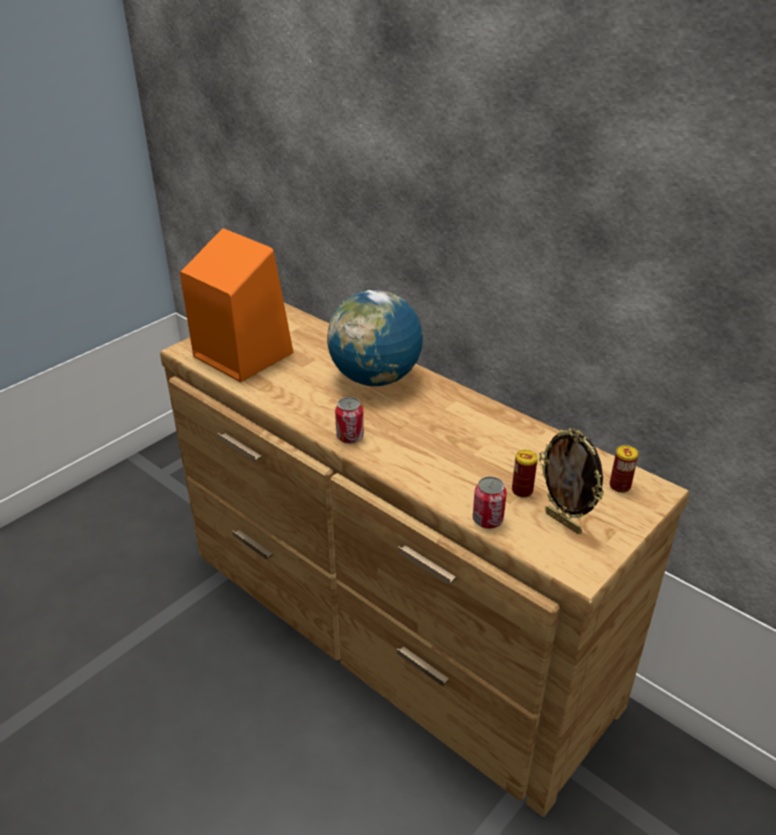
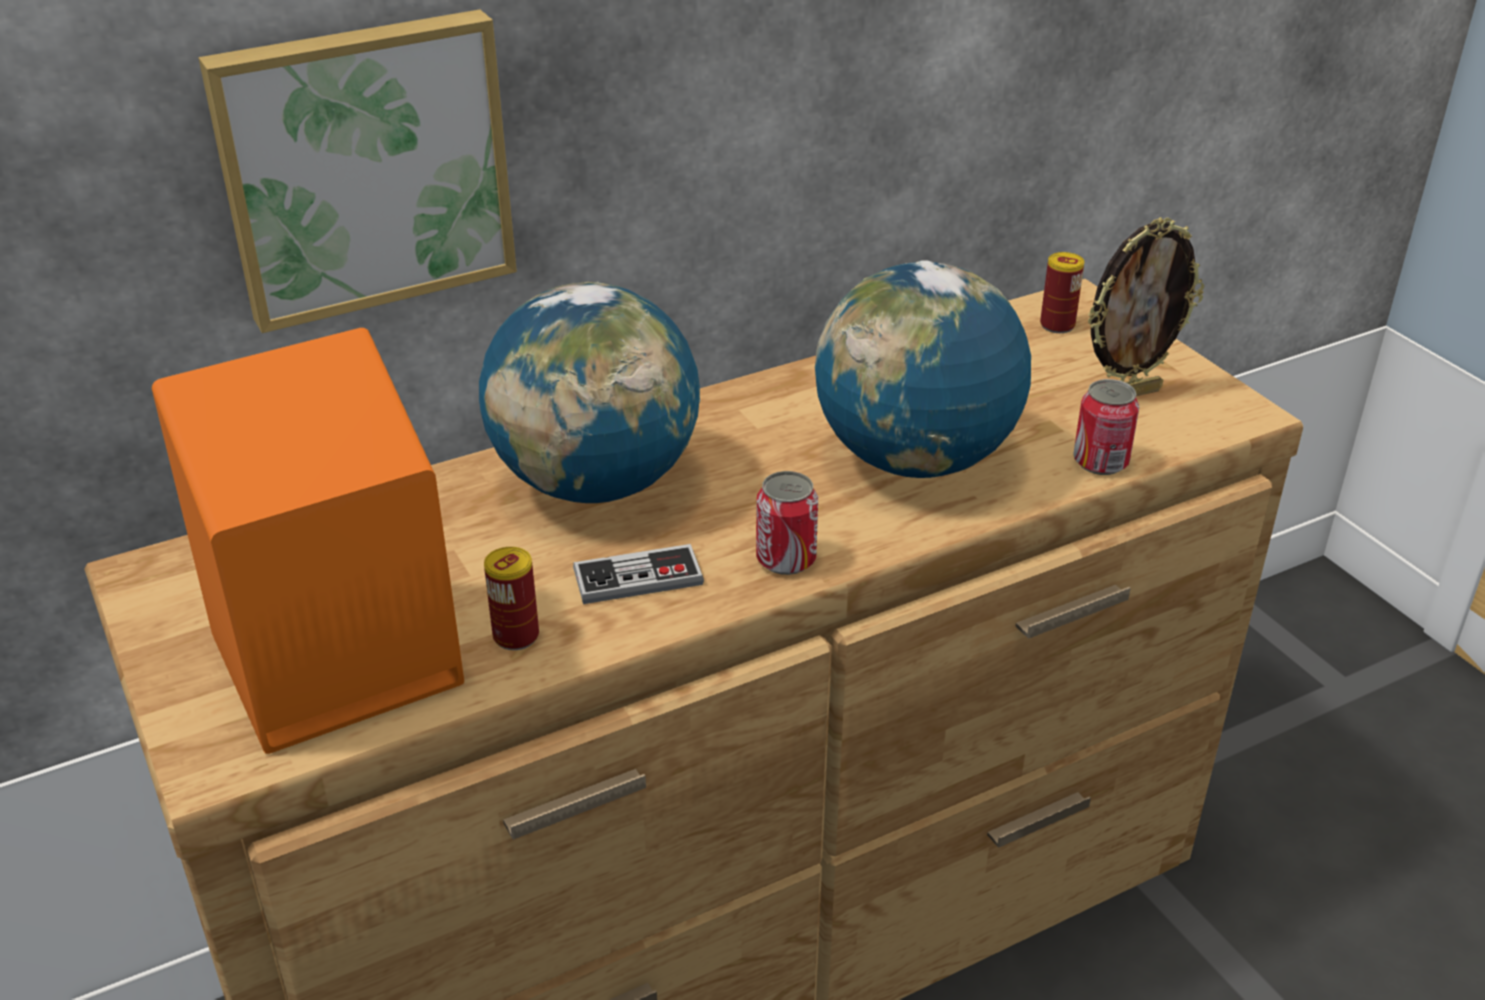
camera: 70 degrees left, 0 degrees up
(318, 403) = (638, 578): none -> game controller
(367, 212) = (364, 166): none -> picture
(448, 458) = (915, 460): none -> globe
(522, 491) = (1036, 410): can -> can (516, 636)

